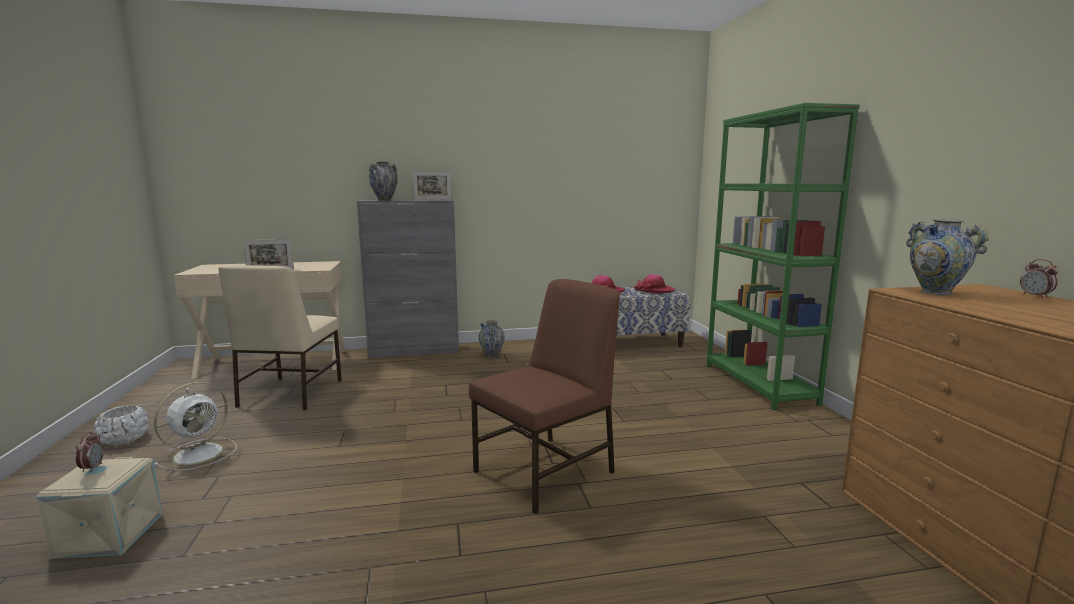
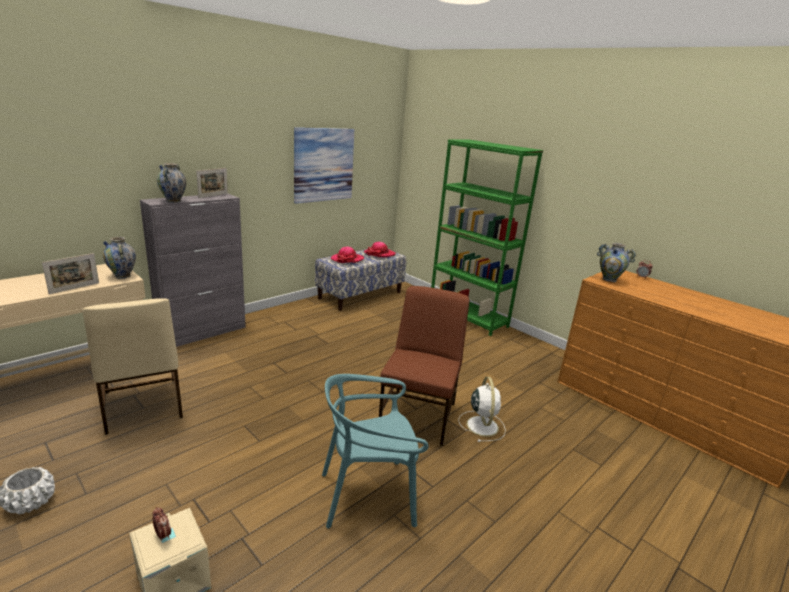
camera: 35 degrees left, 10 degrees up
(200, 453) = (143, 487): white fan -> white fan (482, 425)
(370, 534) = (368, 495): none -> turquoise chair
(492, 355) = (277, 325): vase -> vase (122, 276)
(579, 174) = (323, 165): none -> picture

